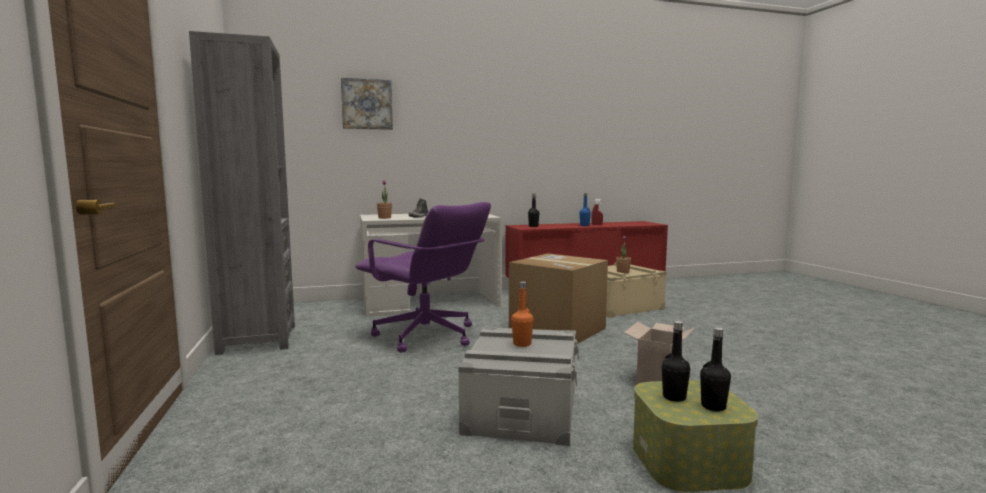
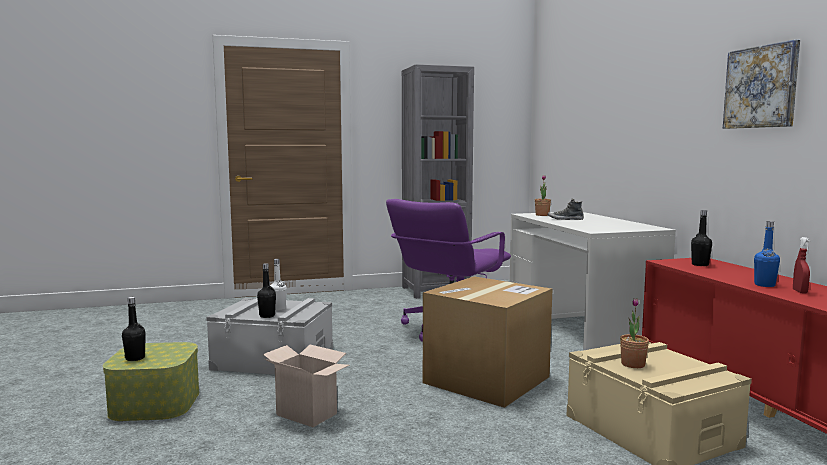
camera: 90 degrees right, 0 degrees up
(367, 104) = (595, 89): picture -> picture (761, 87)
(522, 344) = (278, 309): orange bottle -> white bottle
(674, 397) = (162, 350): black bottle -> black bottle (267, 316)

